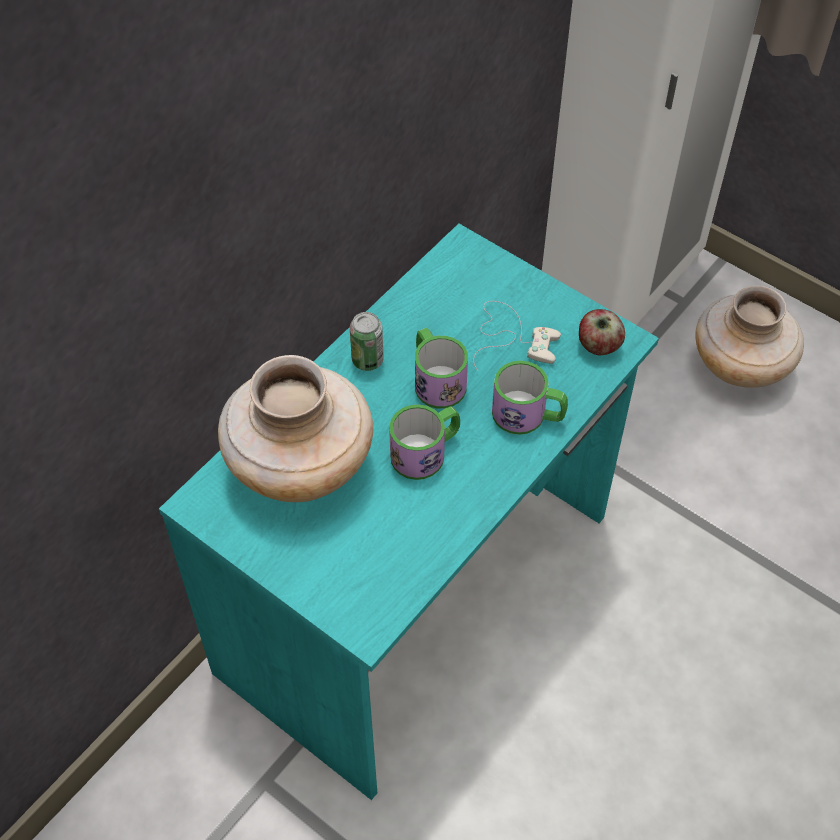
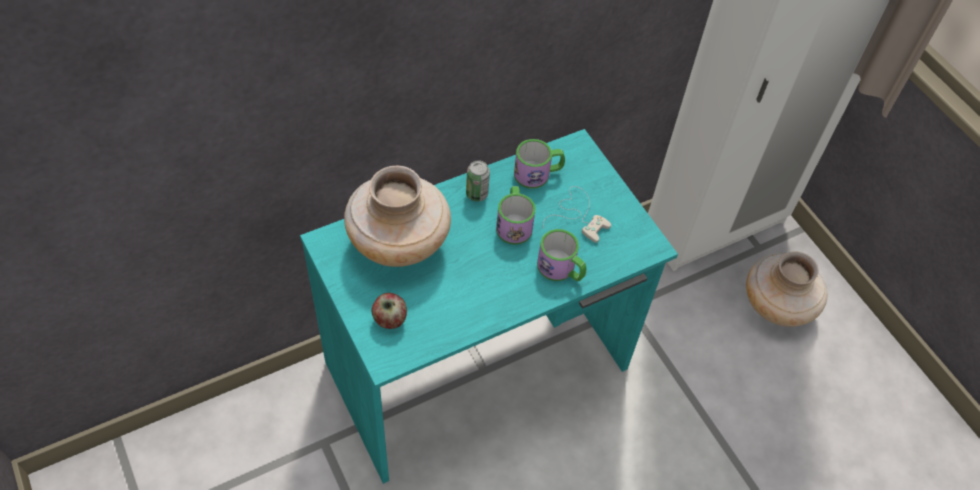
camera: 20 degrees right, 0 degrees up
(426, 452) = (482, 266): mug -> mug (538, 174)
(598, 346) = (633, 243): apple -> apple (389, 319)

